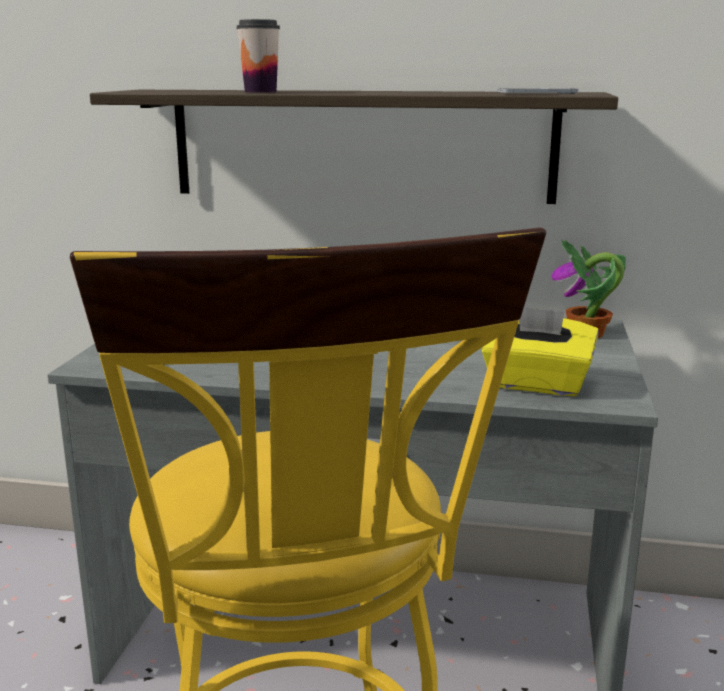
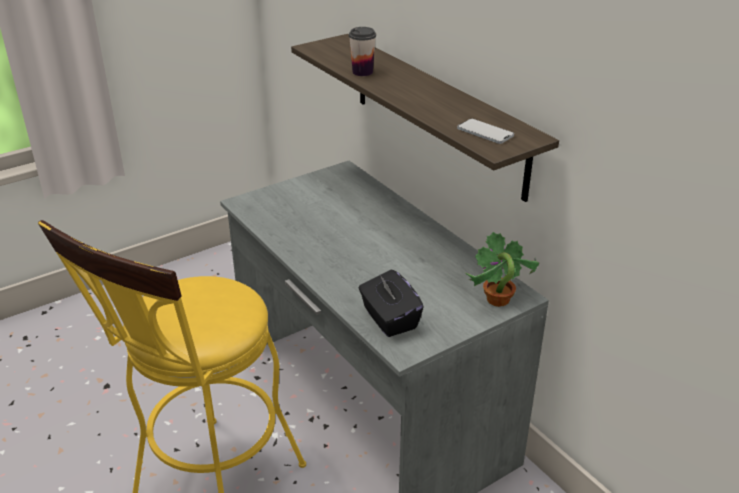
camera: 45 degrees right, 15 degrees up
(536, 384) = (389, 319): yellow tissue box -> black tissue box

